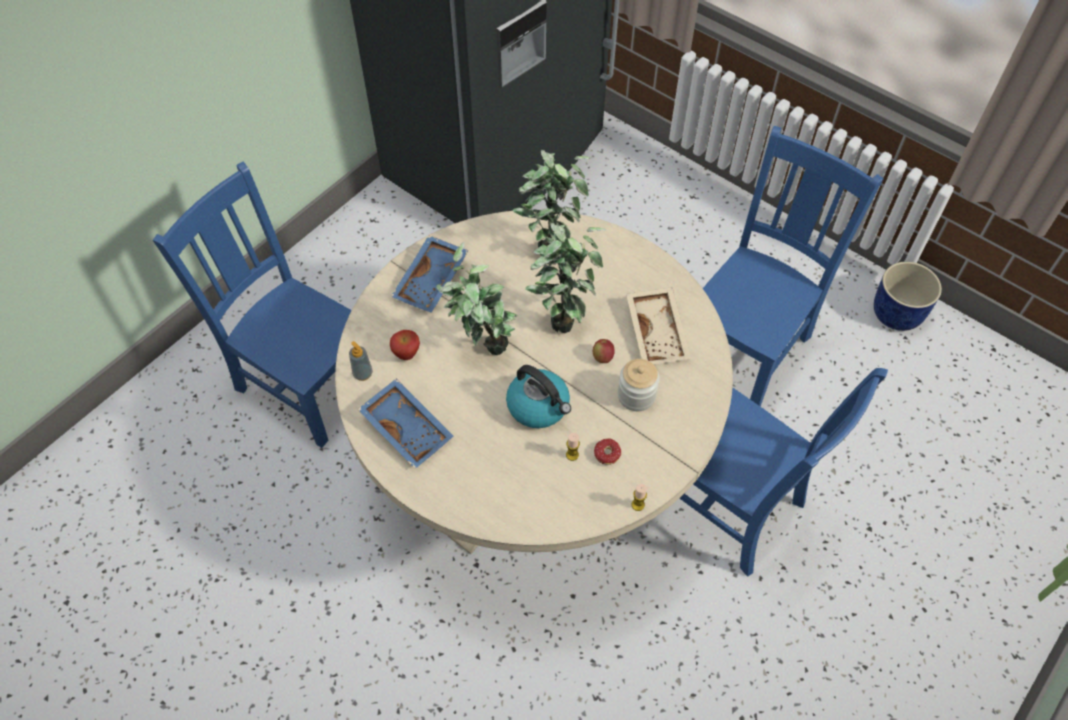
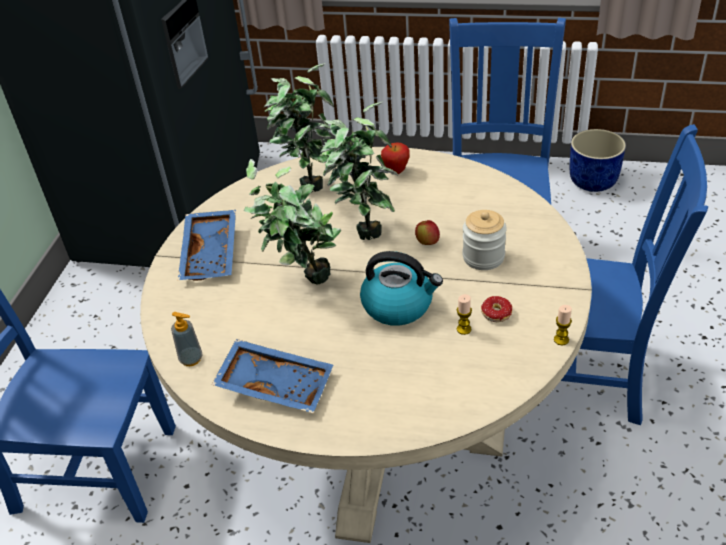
camera: 25 degrees left, 15 degrees down
(407, 355) = (228, 322): apple -> apple (396, 171)
(658, 332) = (462, 204): beige tray -> none

